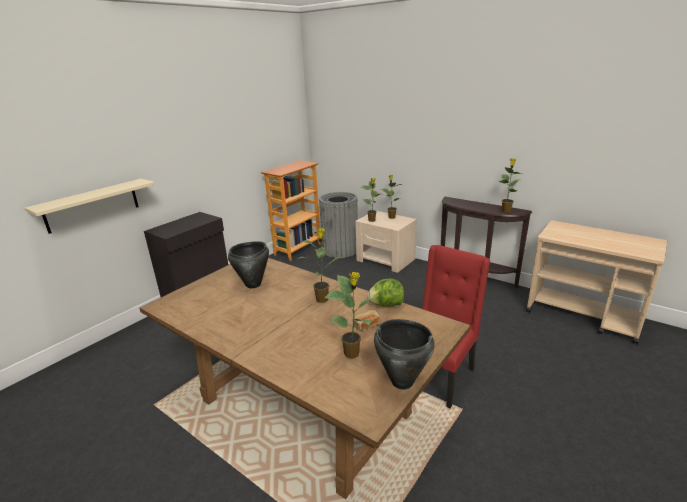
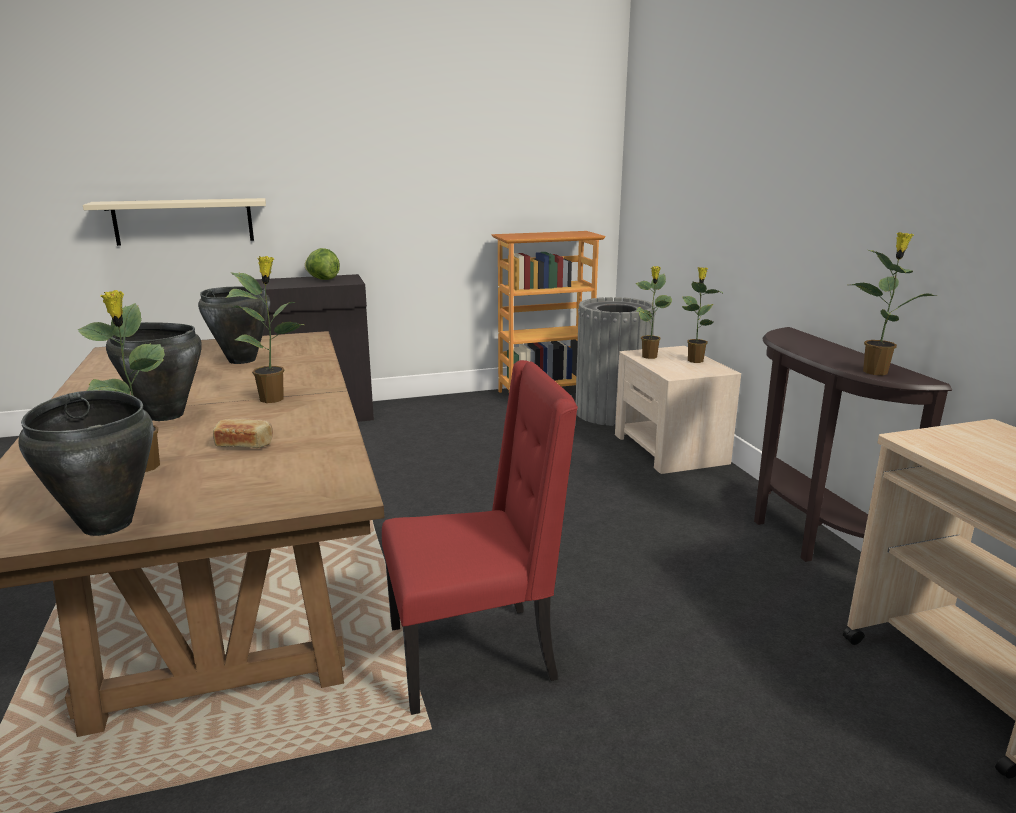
camera: 35 degrees right, 5 degrees down
(294, 327) = (166, 415): none -> black cooking pot
(386, 305) = (331, 433): lettuce -> lettuce (322, 279)

